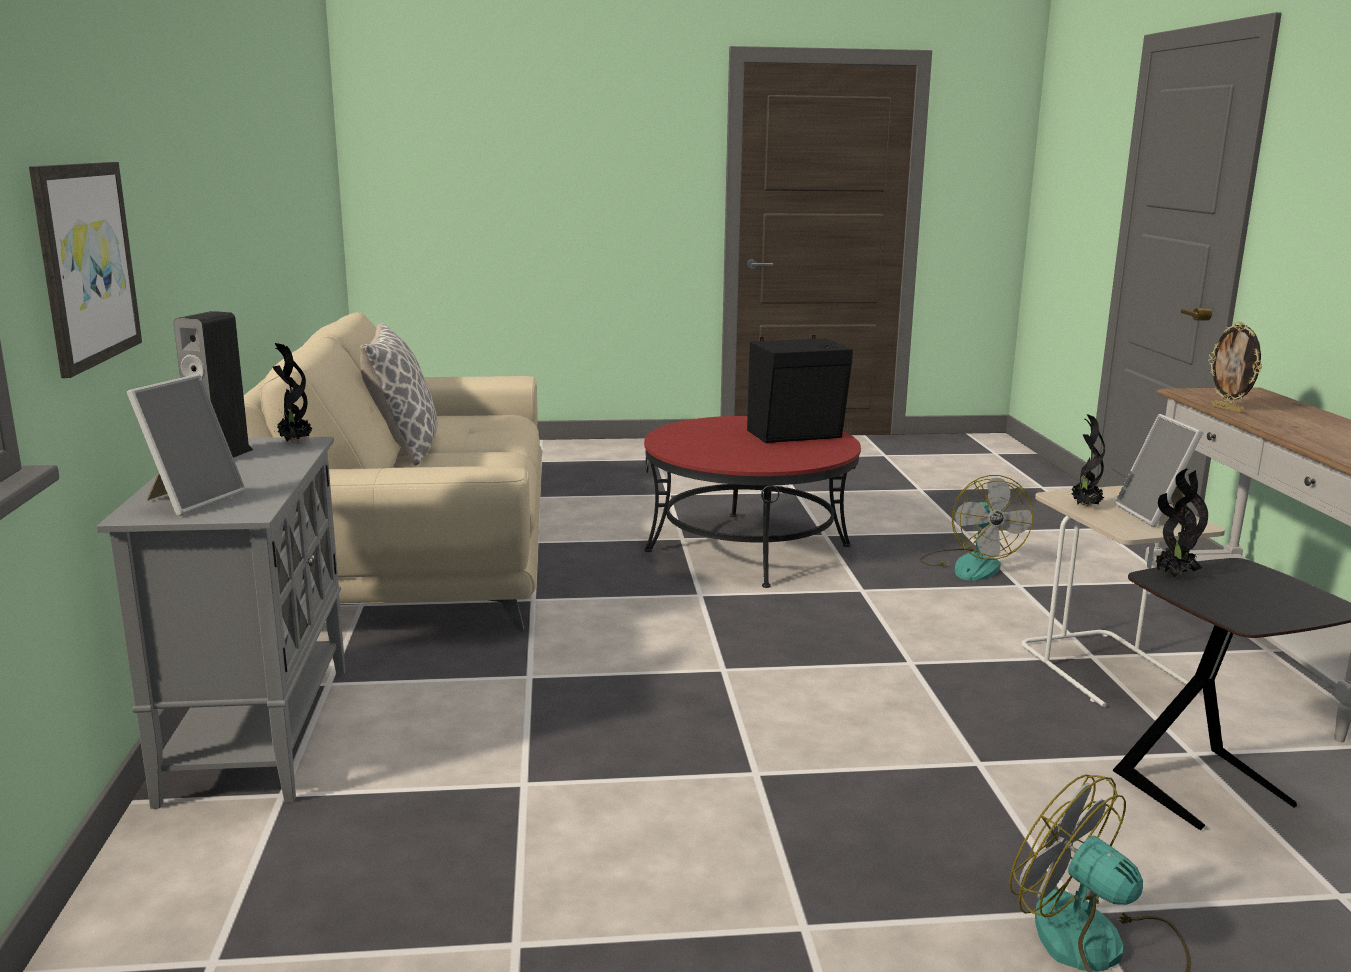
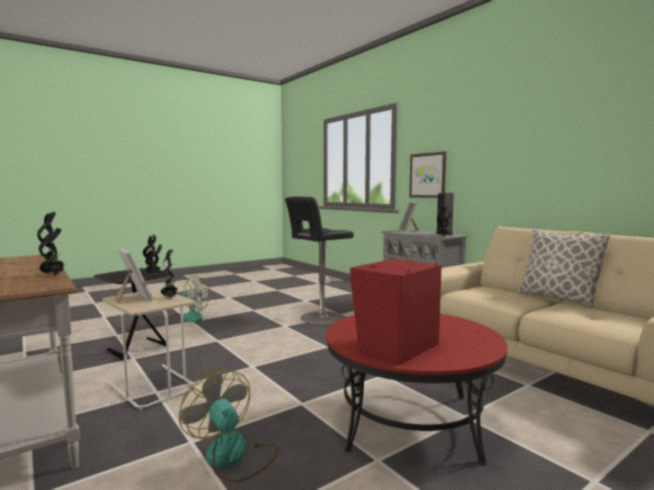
camera: 150 degrees right, 10 degrees down
(617, 781) = (319, 318): none -> black stool
(797, 435) = (395, 347): black speaker -> red speaker
(1228, 409) = (53, 275): picture frame -> potted plant

